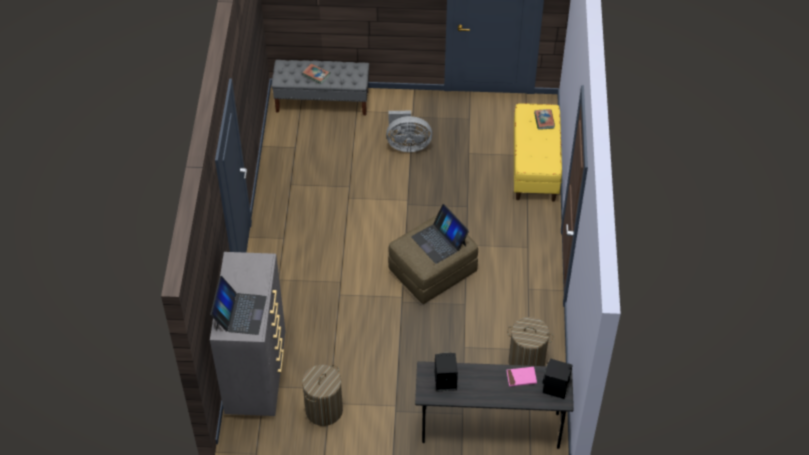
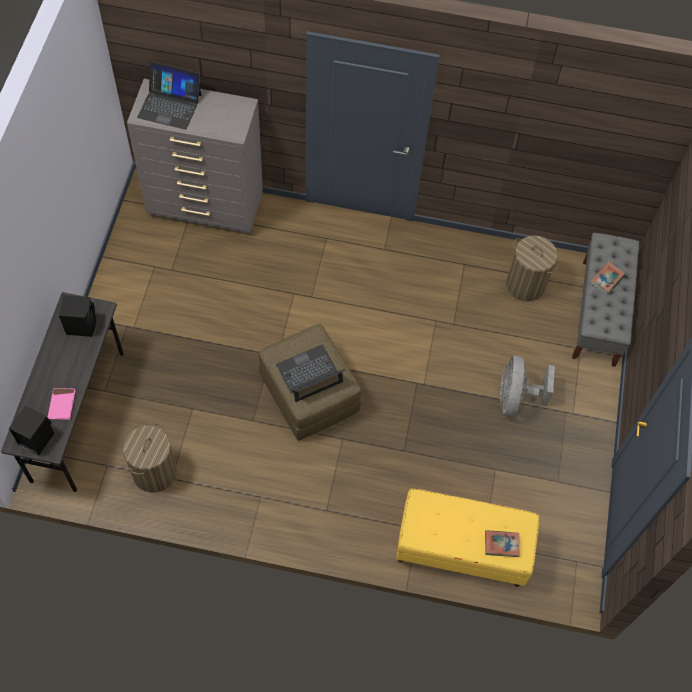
camera: 95 degrees right, 10 degrees up
(324, 410) = (147, 261): laundry basket -> laundry basket (525, 284)

